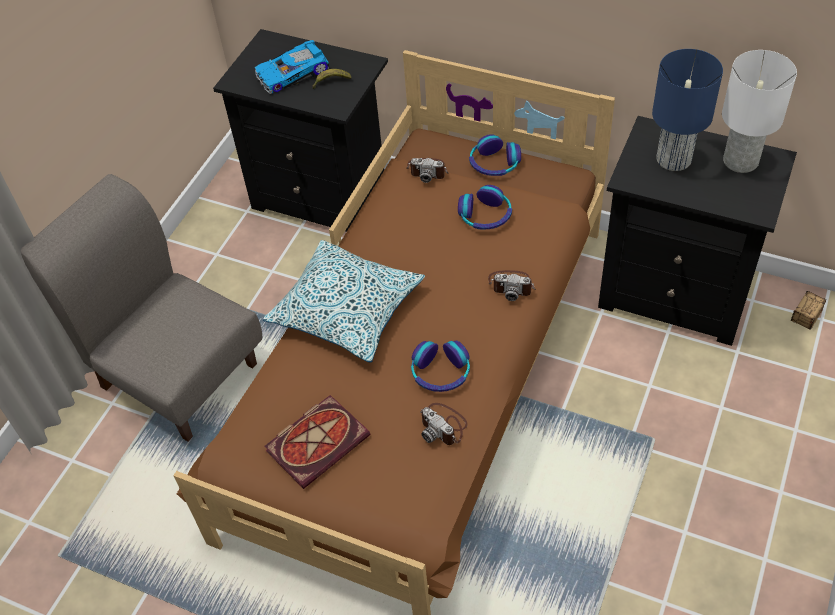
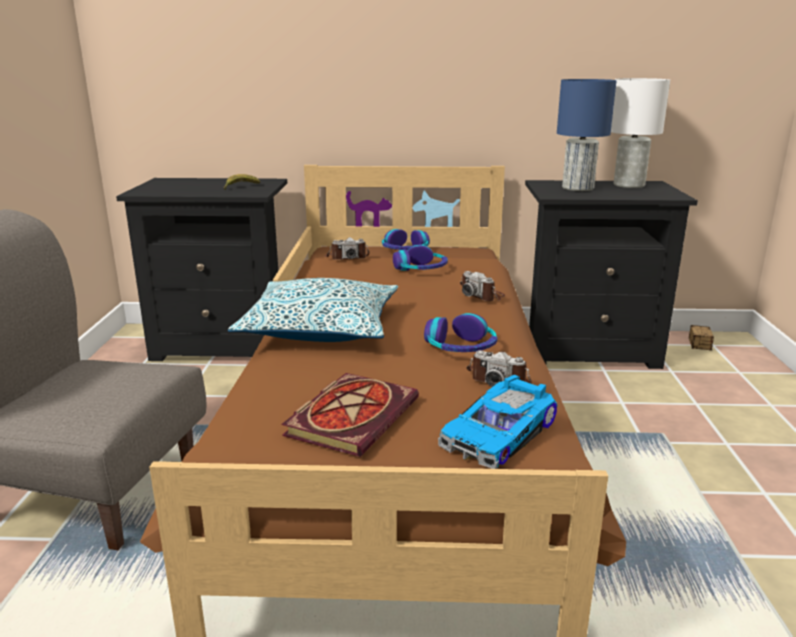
camera: 25 degrees left, 30 degrees down
(293, 74) = (199, 187): toy car -> toy car (501, 434)
(511, 285) = (482, 295): camera -> camera turned 60 degrees clockwise

